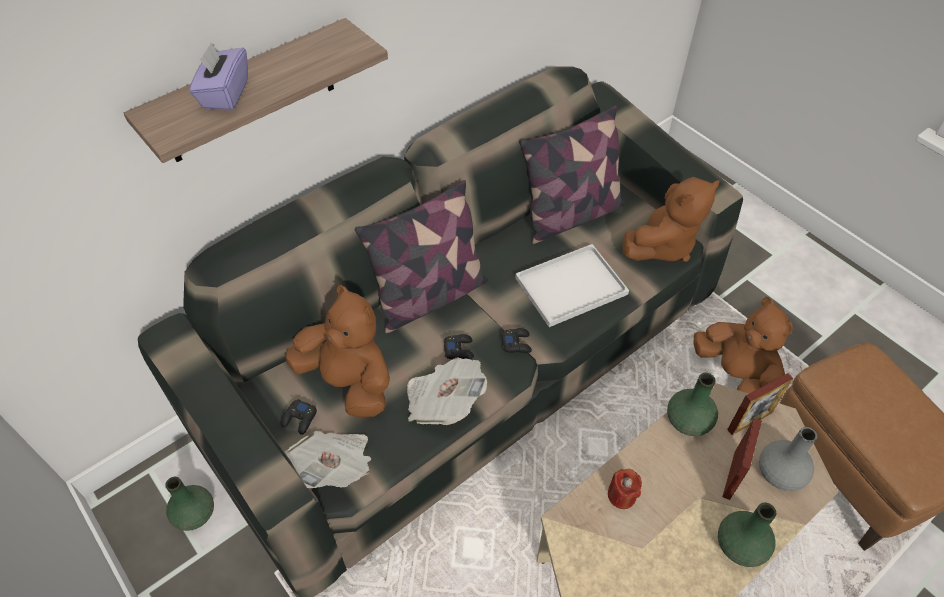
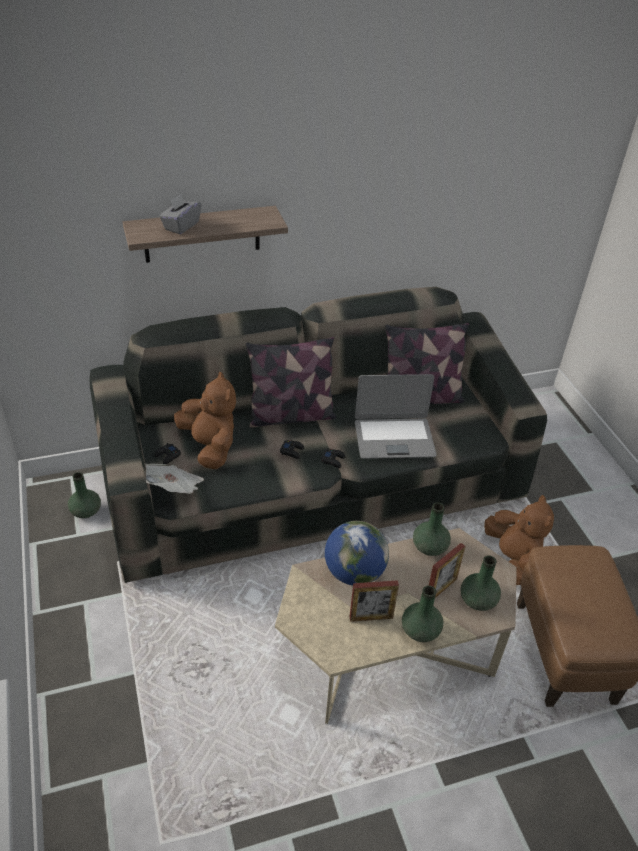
camera: 20 degrees right, 10 degrees down
(225, 94) = (181, 226): purple tissue box -> grey tissue box
(443, 402) = (264, 477): newspaper -> none
(572, 284) = (394, 438): white tray -> laptop
(621, 495) = (354, 572): red candle -> globe
(662, 245) = (476, 435): brown plush toy -> none
(749, 421) = (475, 562): picture frame -> picture frame (371, 617)
(780, 473) = (478, 600): grey vase -> green vase

